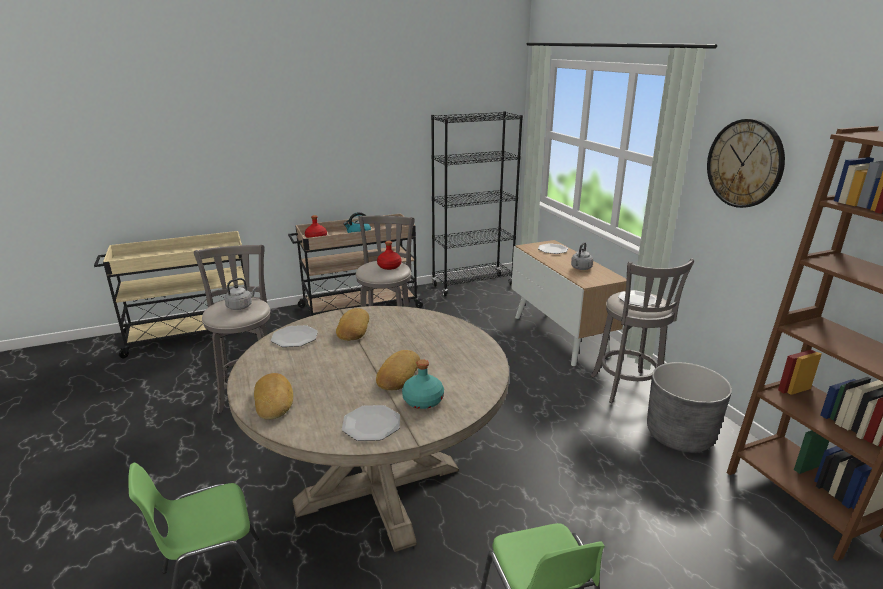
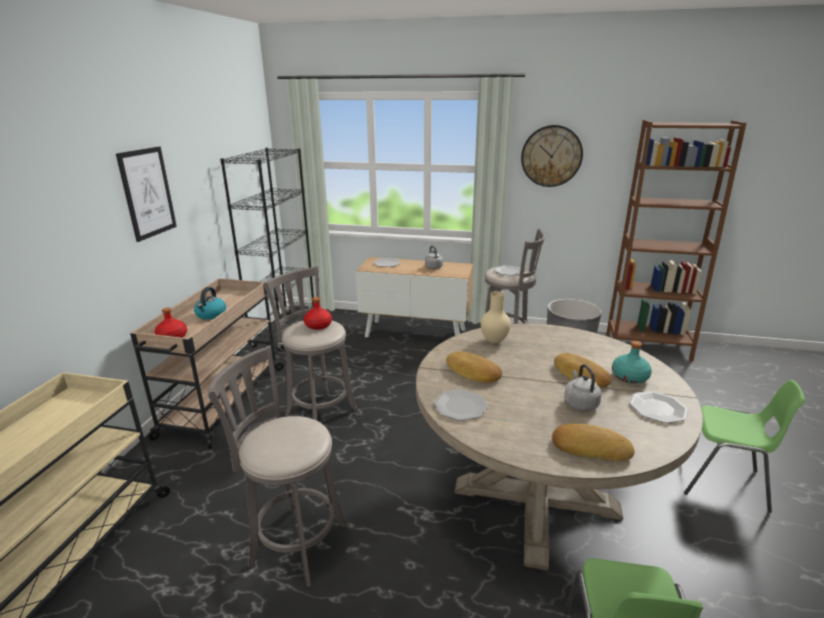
camera: 55 degrees left, 0 degrees up
(241, 306) = (291, 433): grey kettle -> grey kettle (580, 403)
(344, 132) = (147, 193): none -> picture
(420, 324) = (493, 341): none -> beige vase

